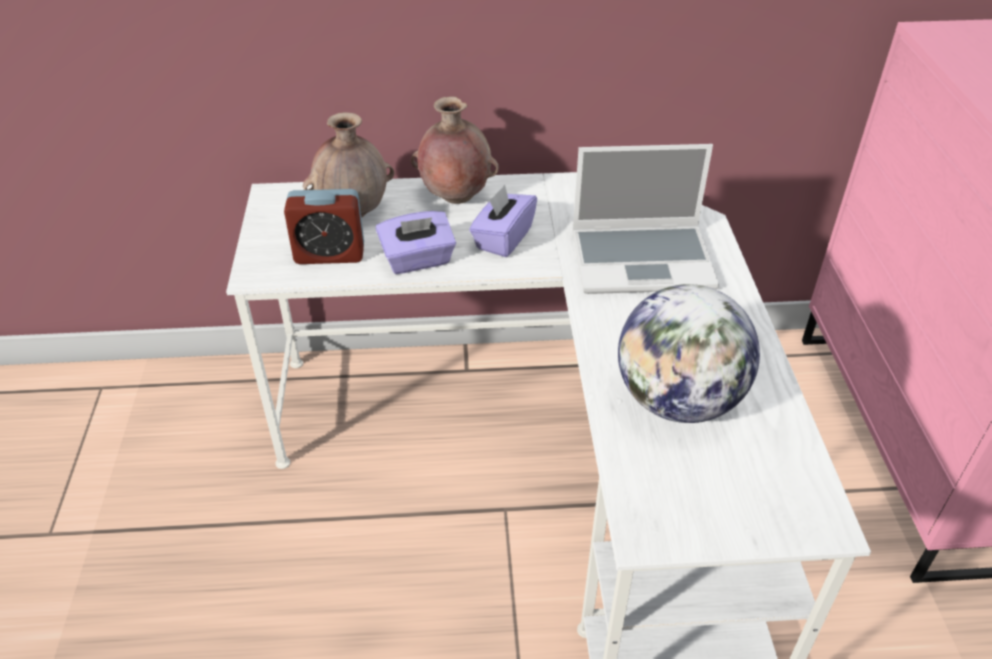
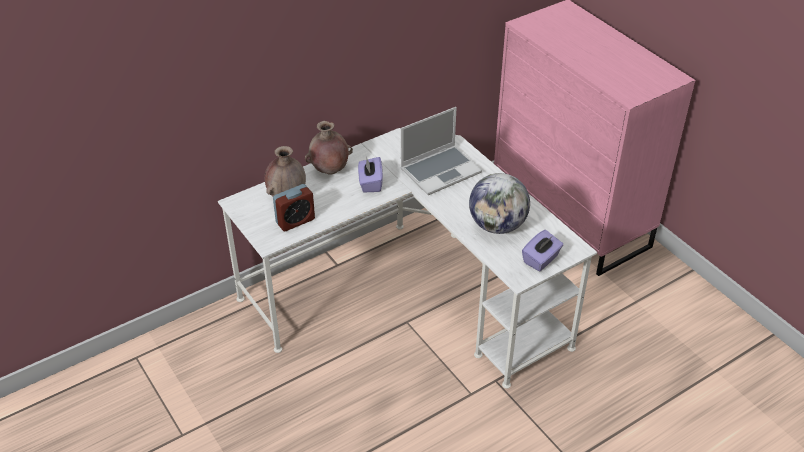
camera: 30 degrees left, 0 degrees up
(418, 260) = (340, 208): purple tissue box -> purple tissue box (541, 259)

